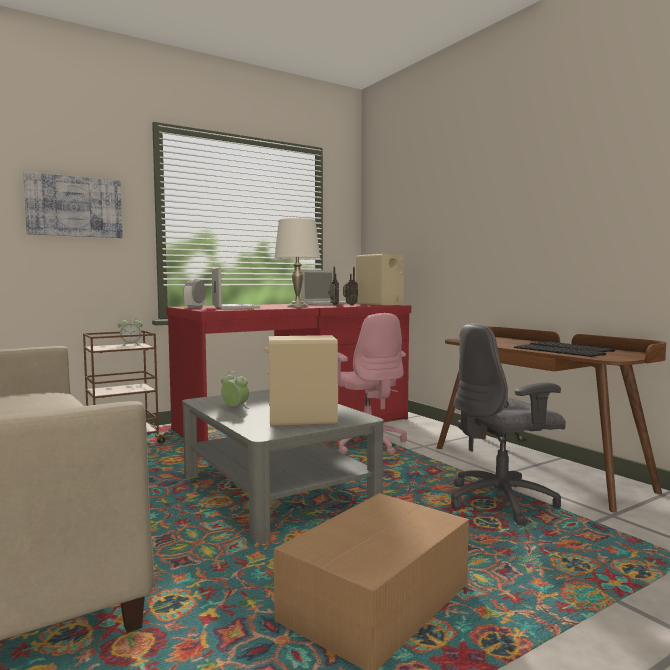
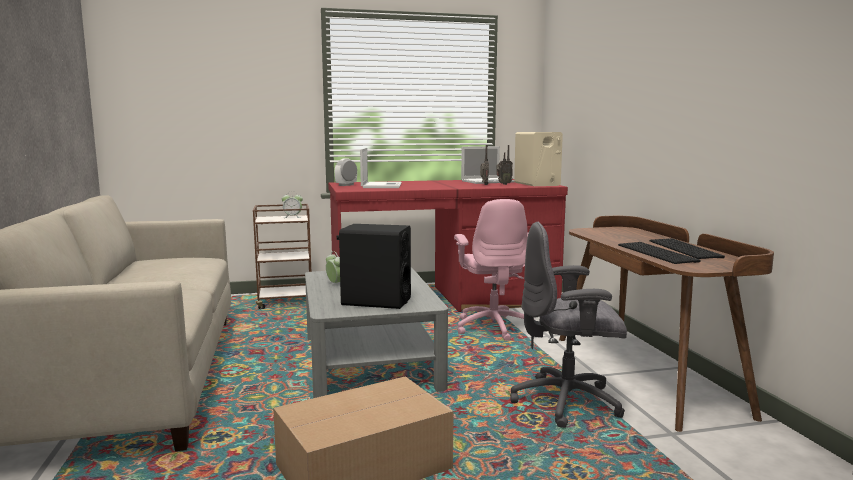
camera: 20 degrees right, 5 degrees up
(74, 206) = (252, 92): picture -> none
(297, 307) = (440, 187): white table lamp -> none
(301, 419) = (376, 301): beige speaker -> black speaker

